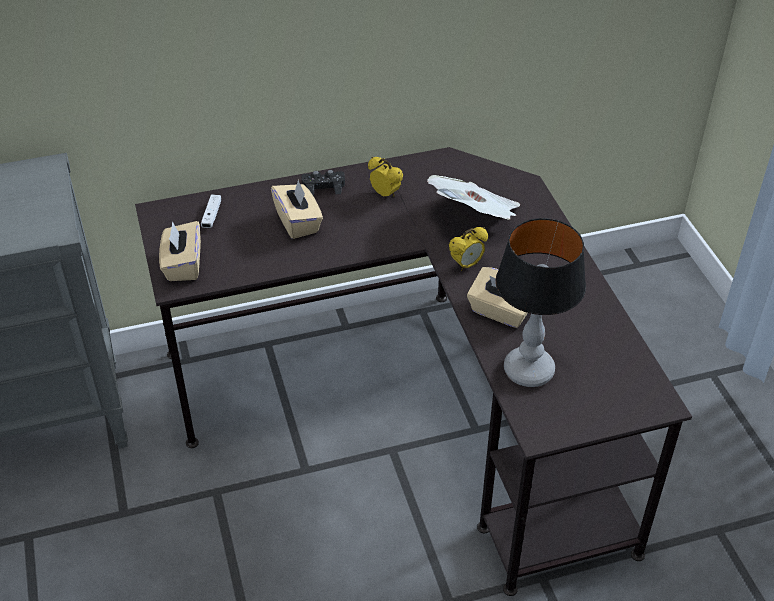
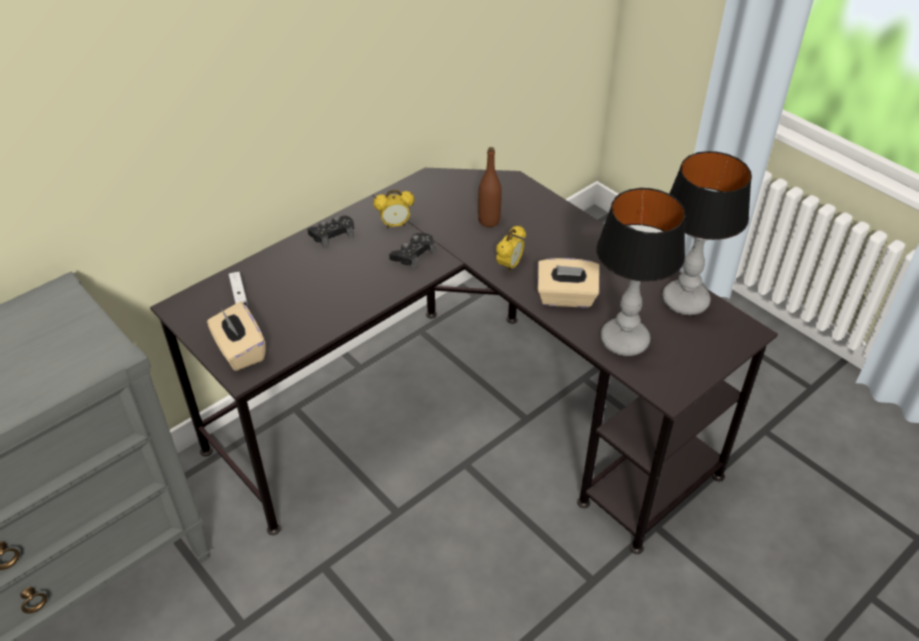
camera: 25 degrees left, 0 degrees up
(298, 222) = (329, 275): beige tissue box -> none
(384, 227) = (413, 254): none -> black game controller
(385, 194) = (395, 225): alarm clock -> alarm clock turned 150 degrees clockwise
(475, 216) = (489, 221): newspaper -> brown bottle
(616, 354) = (684, 302): none -> table lamp

